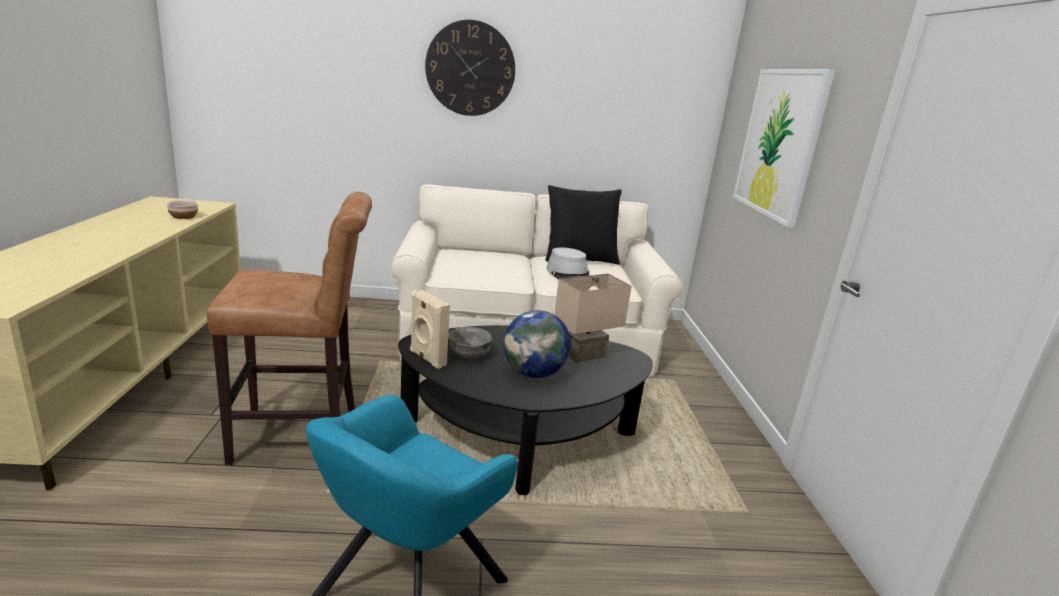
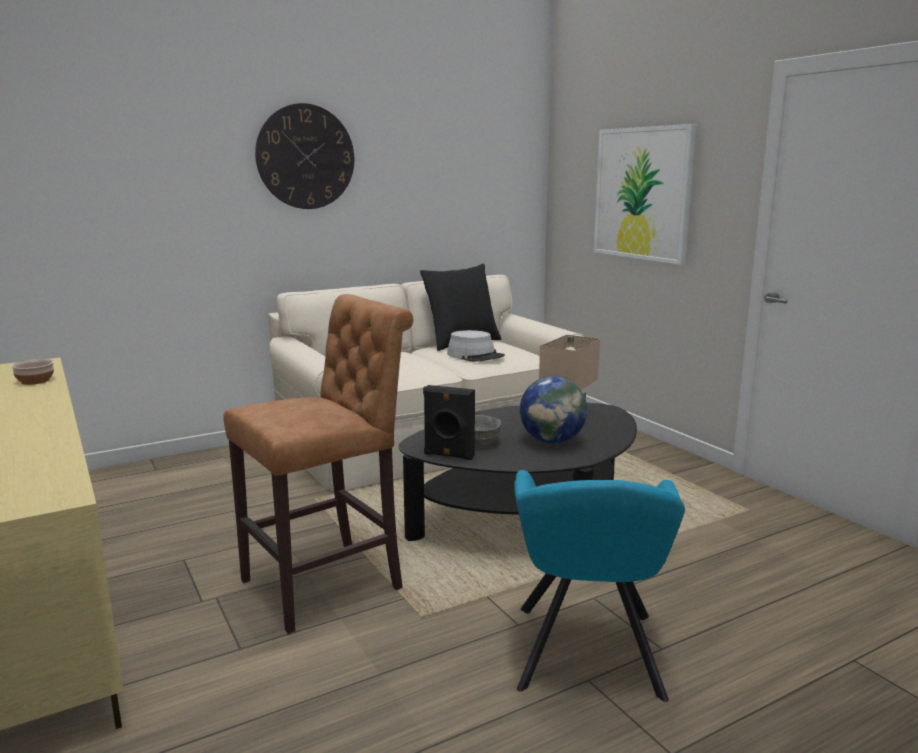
camera: 25 degrees left, 5 degrees down
(426, 358) = (448, 455): beige speaker -> black speaker

